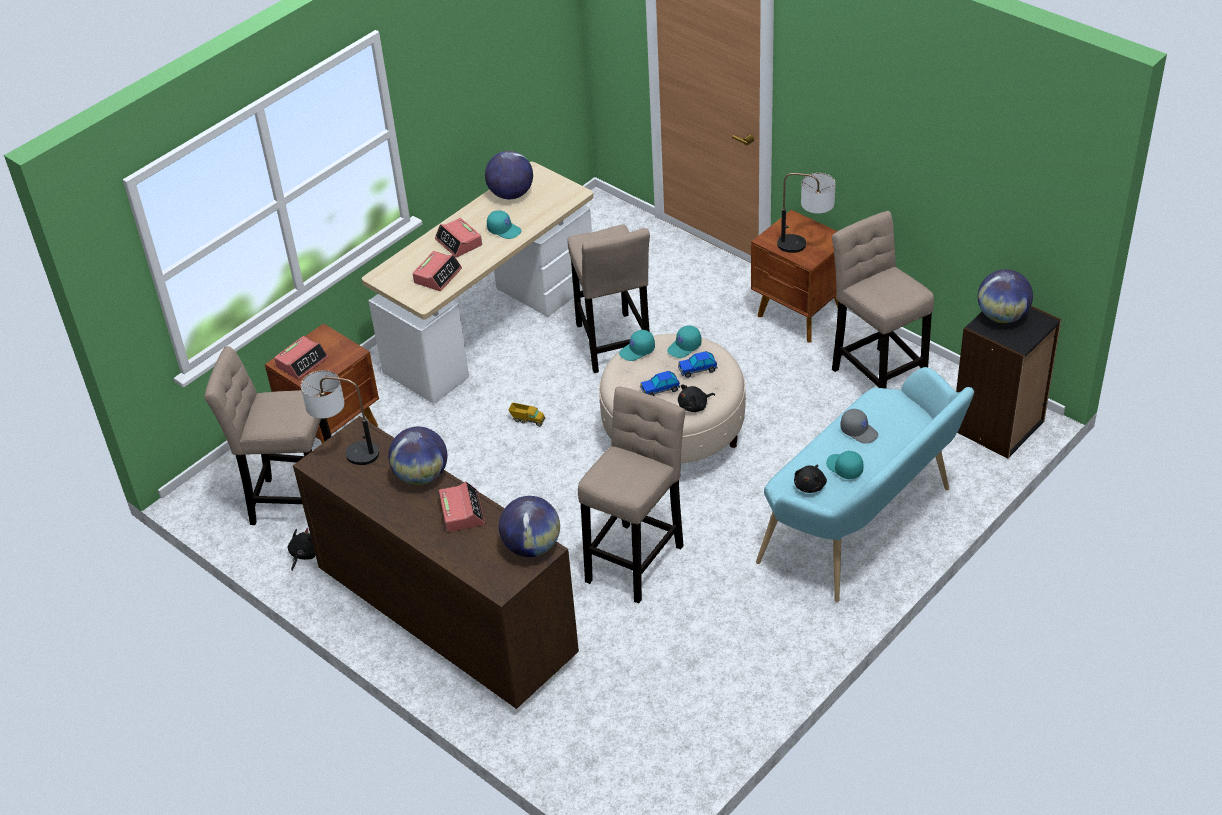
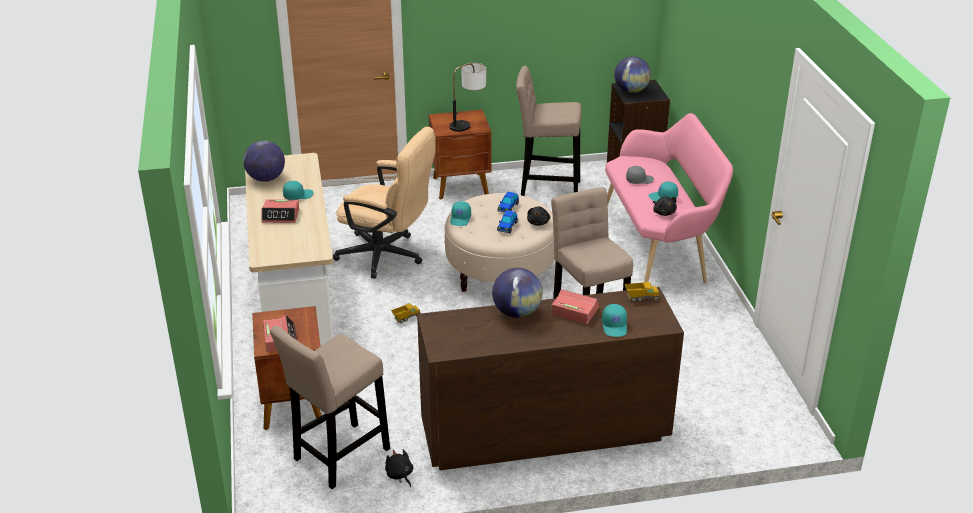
camera: 55 degrees left, 10 degrees down
(346, 452) = (448, 333): table lamp -> none
(438, 276) = (301, 237): alarm clock -> none
(532, 546) = (641, 298): globe -> toy truck
(613, 346) = (387, 256): beige stool -> beige office chair
(684, 347) = (482, 203): turquoise cap -> turquoise cap (615, 326)
(864, 528) = (659, 248): turquoise bench -> pink bench

